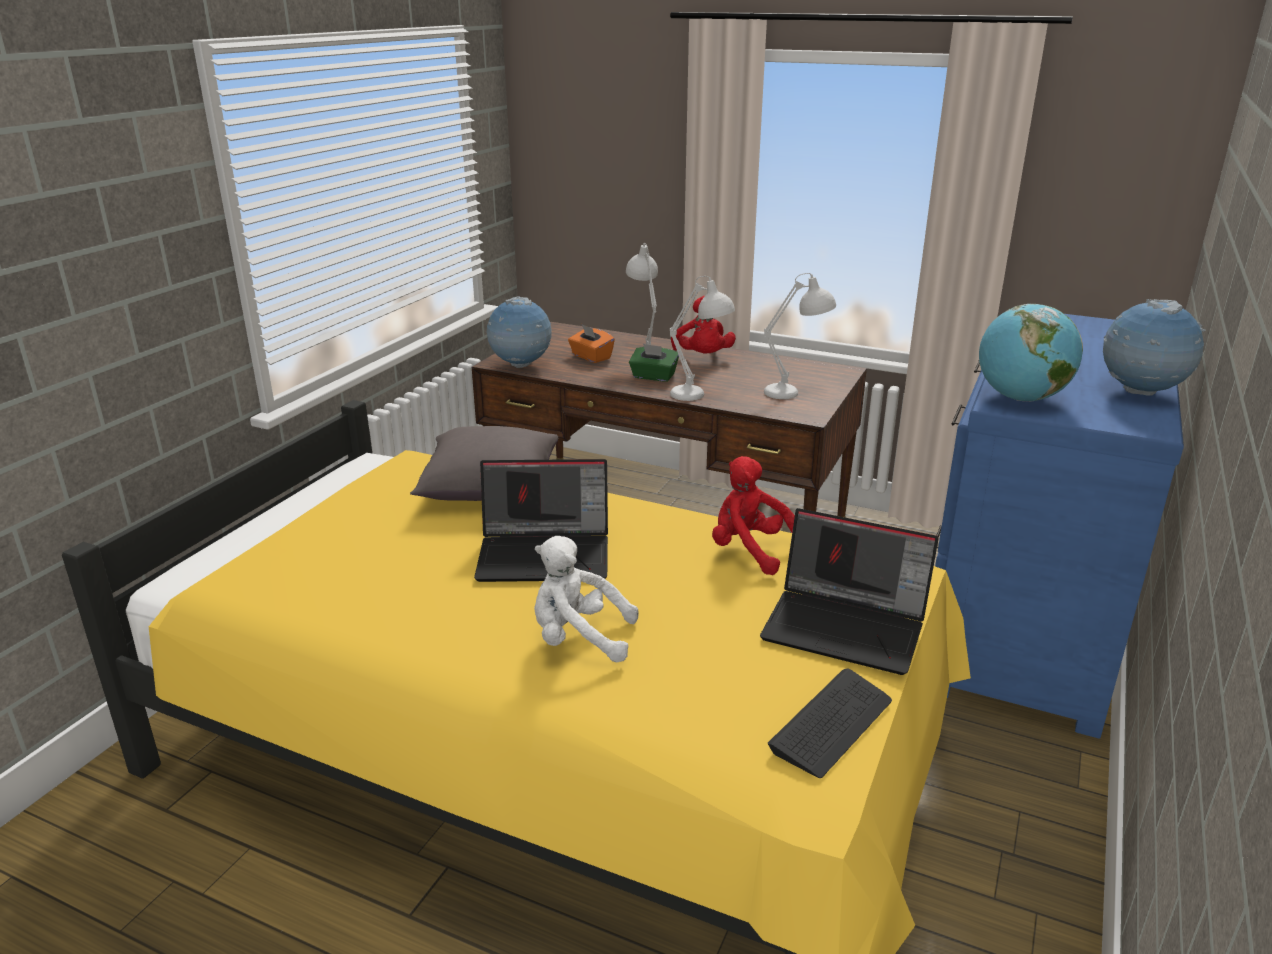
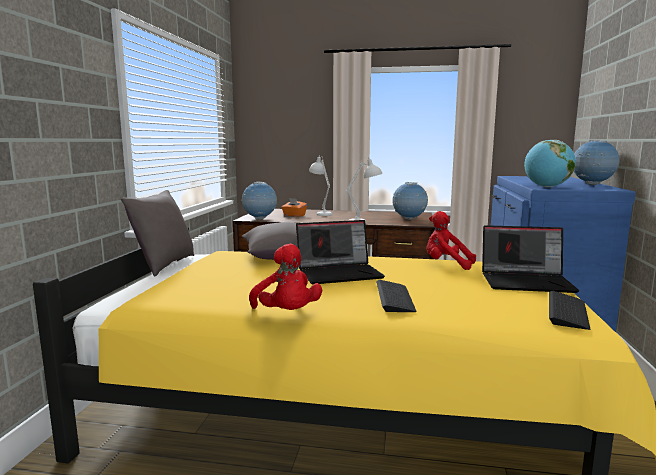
camera: 15 degrees left, 15 degrees down
(301, 485) = (163, 265): none -> grey pillow
(579, 639) = (394, 298): white plush toy -> keyboard
(653, 377) = (333, 218): green tissue box -> none
(702, 357) = (350, 213): red plush toy -> red plush toy (287, 314)
(795, 394) = (409, 219): white table lamp -> globe

